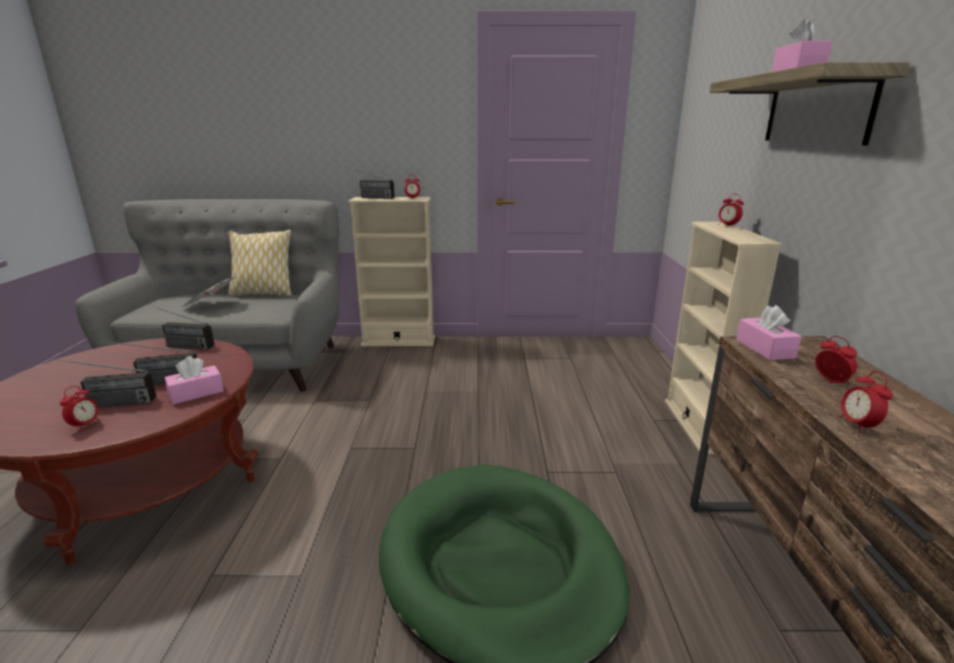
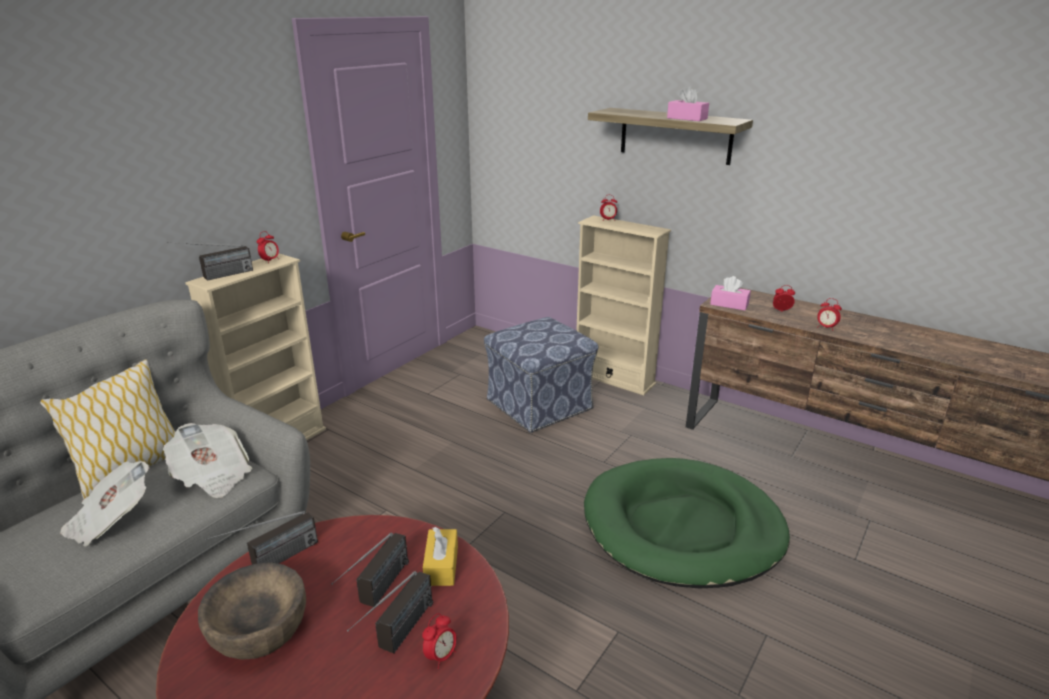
camera: 55 degrees left, 5 degrees up
(85, 425) = (441, 656): alarm clock -> alarm clock turned 75 degrees clockwise
(111, 363) = (259, 629): none -> brown bowl
(196, 393) = (441, 565): pink tissue box -> yellow tissue box
(268, 308) = (212, 476): none -> newspaper
(586, 405) = (540, 404): none -> ottoman

